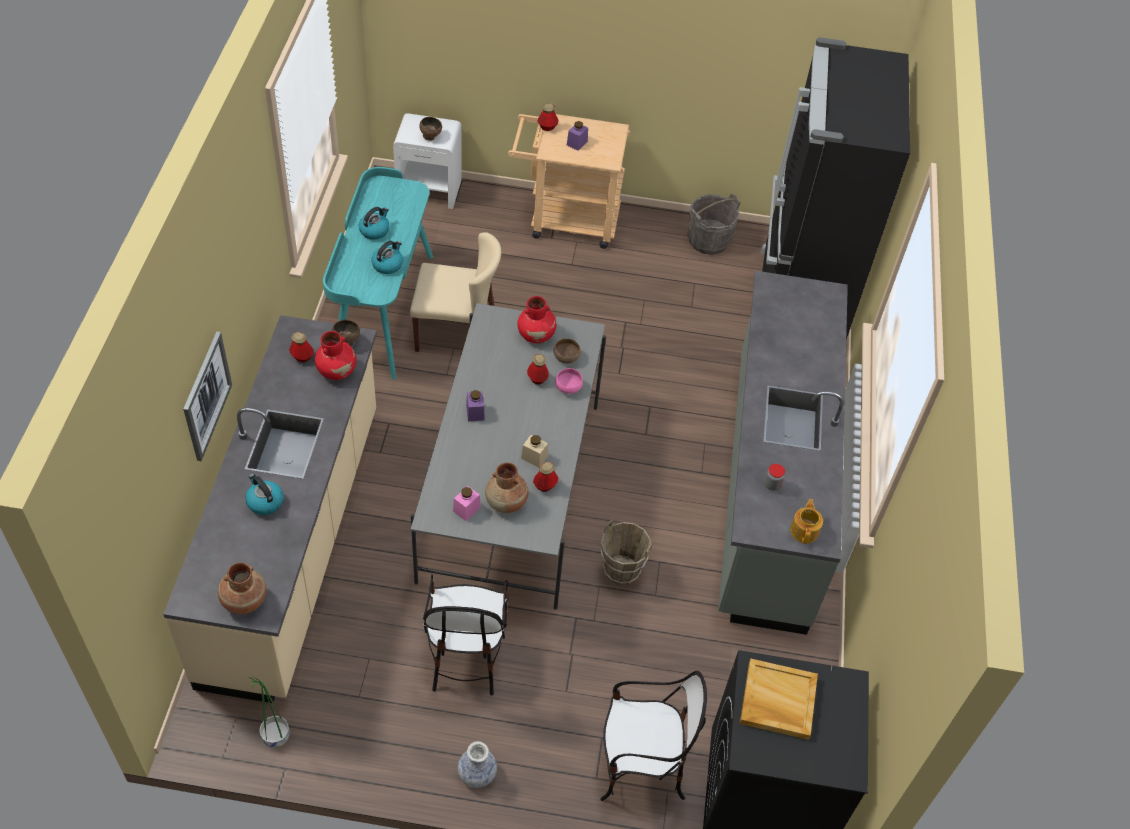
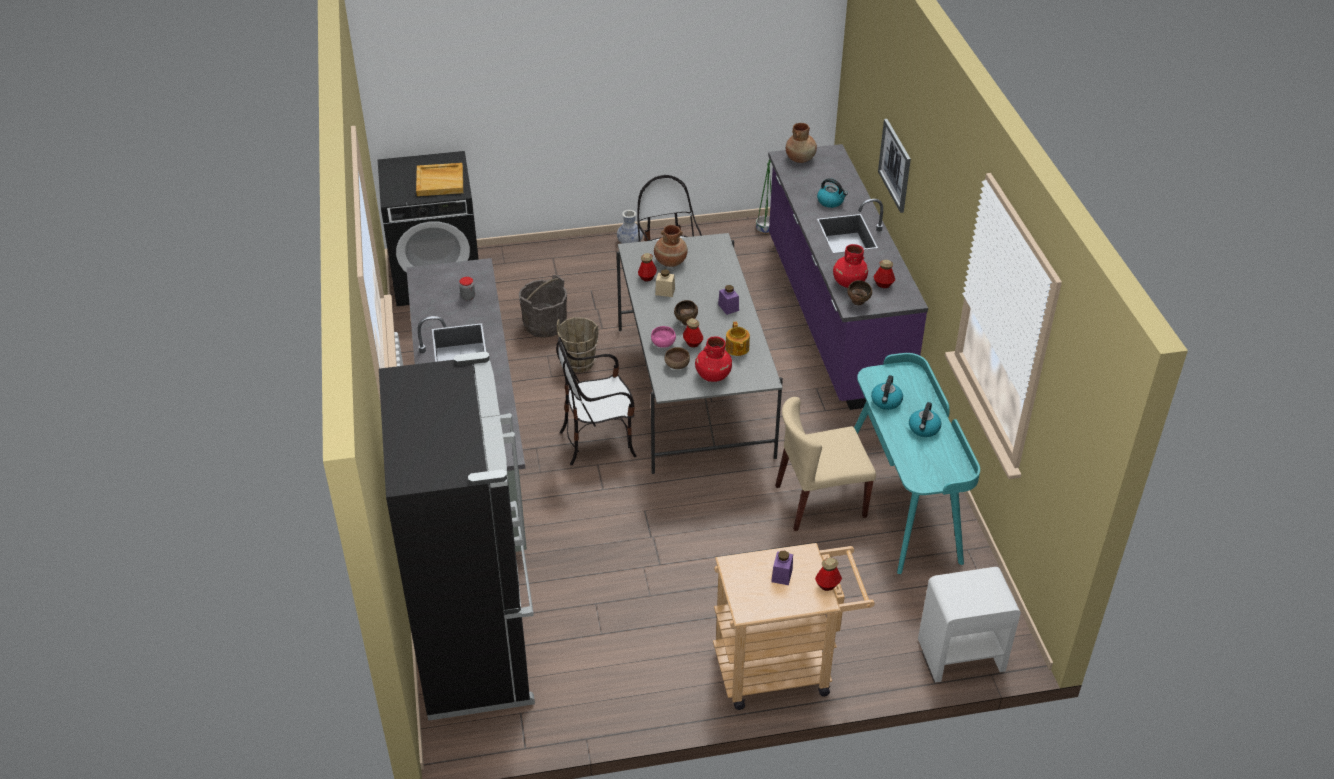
camera: 165 degrees right, 10 degrees down
(294, 543) = (833, 317): beige counter -> purple counter
(430, 137) = (965, 585): brown bowl -> brown bowl (686, 322)
(466, 509) = (696, 251): pink jar -> none
(641, 767) = (525, 268): chair -> chair (598, 441)
(708, 240) = (602, 697): grey bucket -> grey bucket (544, 325)
(804, 530) = (436, 276): teapot -> teapot (737, 348)

